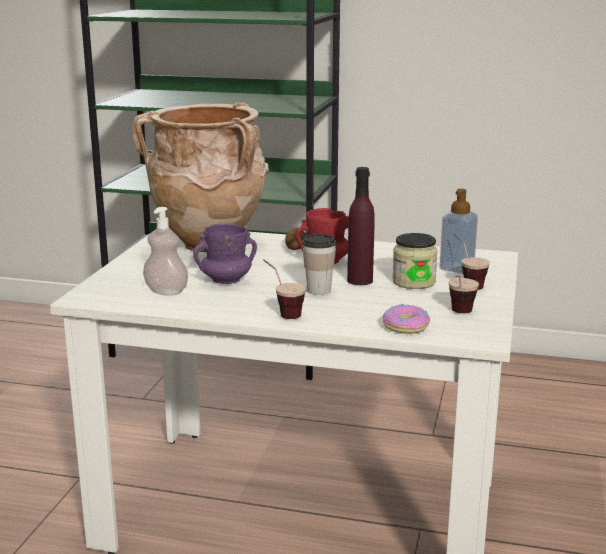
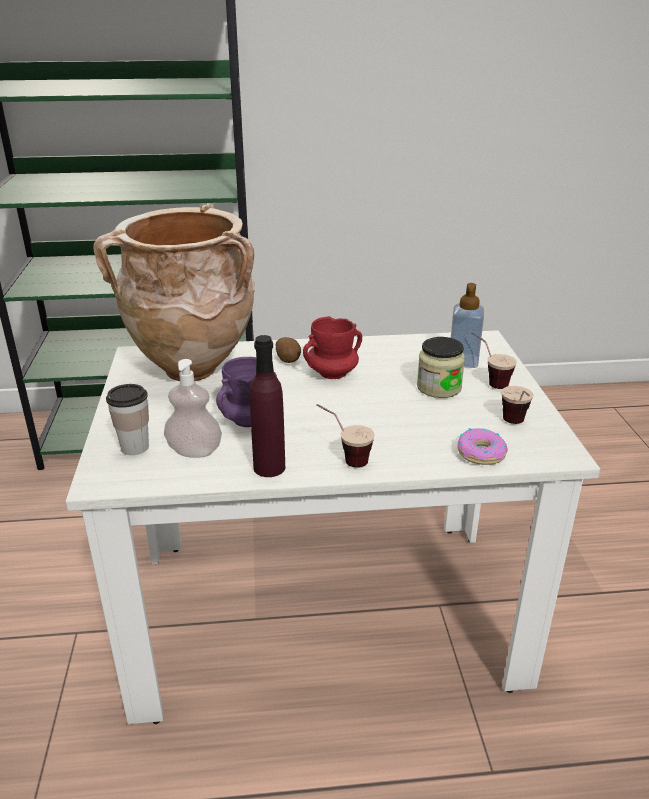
camera: 20 degrees left, 10 degrees up
(318, 290) = (357, 417): cup -> cup (134, 447)
(360, 280) = (386, 395): purple bottle -> purple bottle (269, 467)

